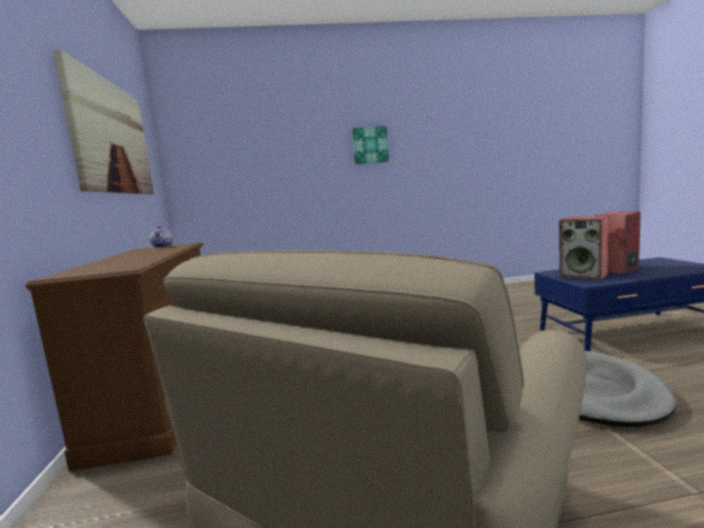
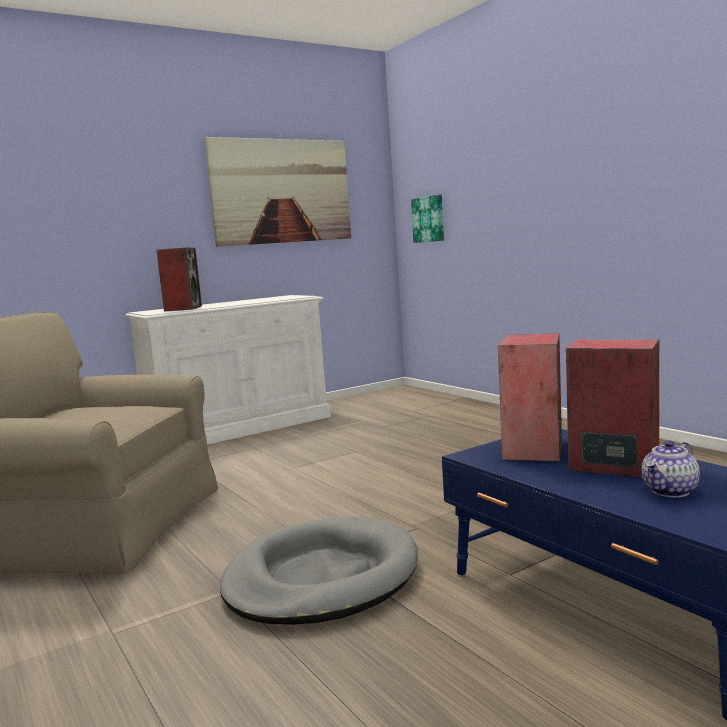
camera: 65 degrees right, 0 degrees up
(118, 264) = (182, 308): none -> speaker
(163, 246) = (293, 296): teapot -> teapot (670, 491)
(164, 398) = (241, 428): brown cabinet -> white cabinet
(370, 145) = (594, 160): picture -> picture (429, 219)

